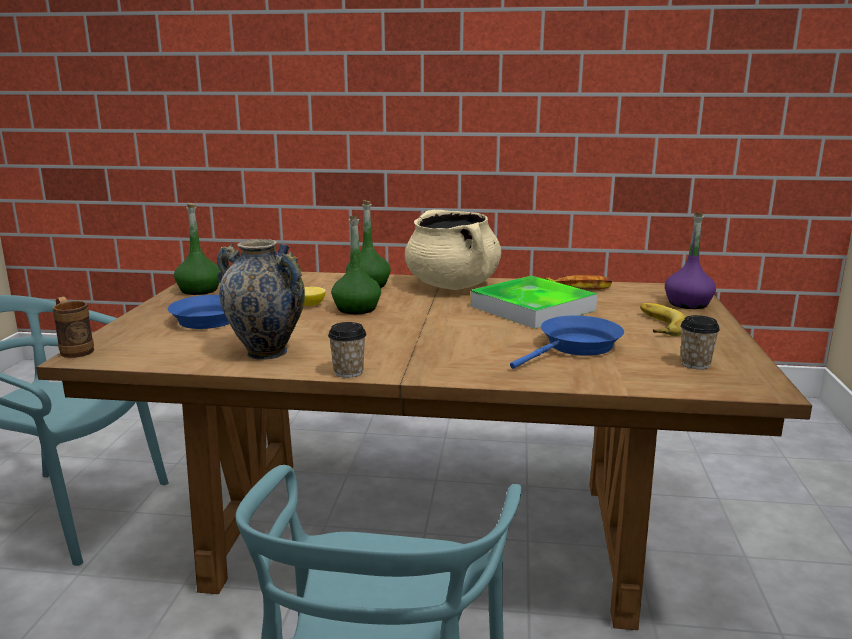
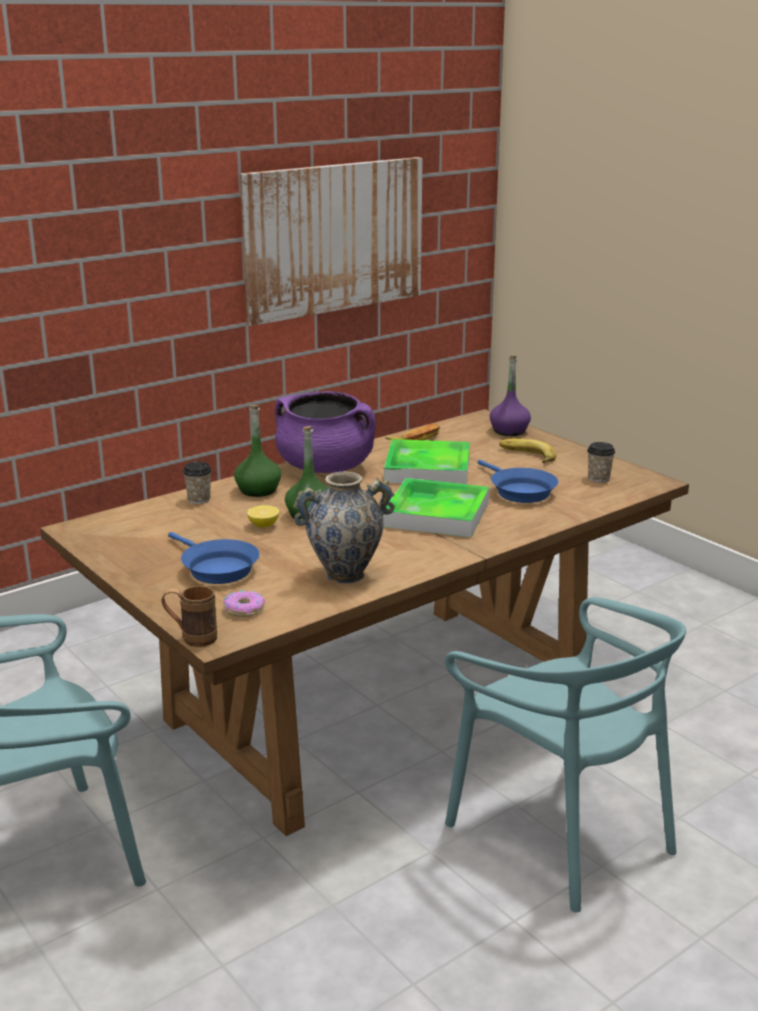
camera: 45 degrees left, 5 degrees up
(149, 346) = (244, 609): none -> donut
(199, 290) = (121, 549): green bottle -> none
(348, 372) = (436, 564): cup -> cup (199, 499)
(451, 339) = (437, 514): none -> tray
(453, 286) = (325, 468): beige cooking pot -> purple cooking pot
(576, 347) = (519, 491): blue frying pan -> blue frying pan turned 150 degrees clockwise
(641, 105) = (334, 238): none -> picture

